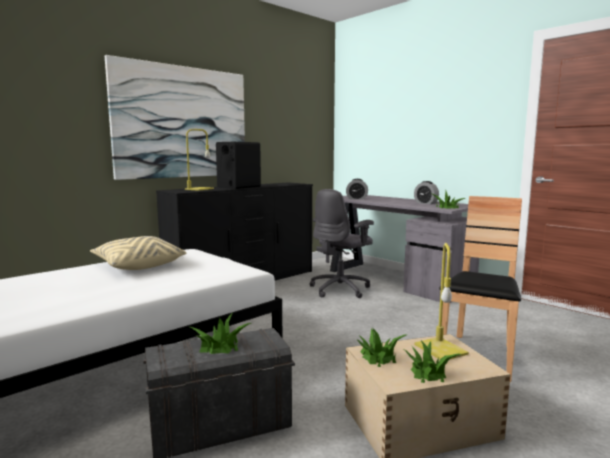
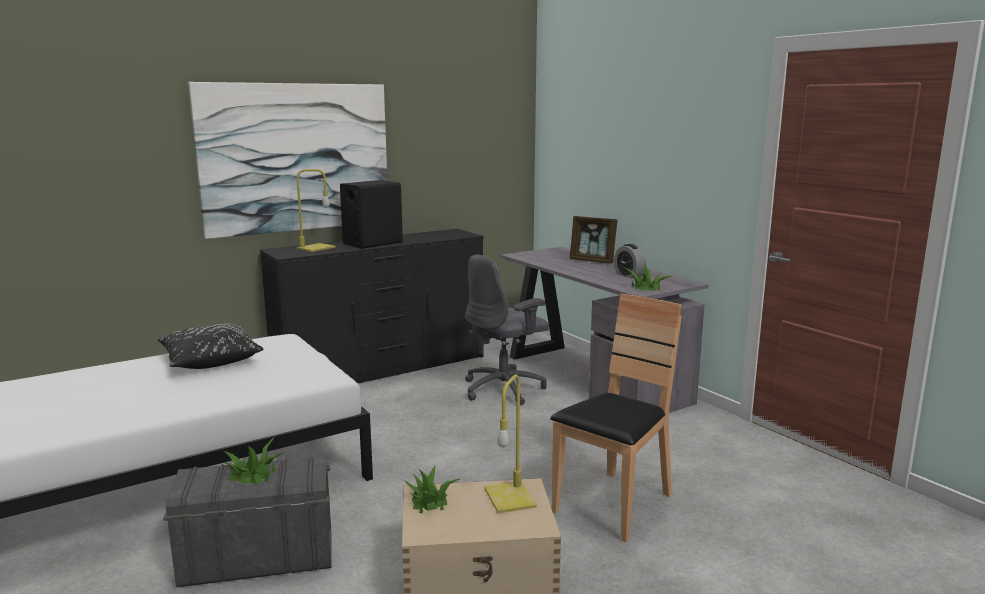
camera: 10 degrees right, 5 degrees up
(138, 265) = (210, 360): beige pillow -> black pillow
(356, 199) = (543, 260): alarm clock -> none
(390, 198) = (592, 261): none -> picture frame
(428, 372) = (468, 525): potted plant -> none

